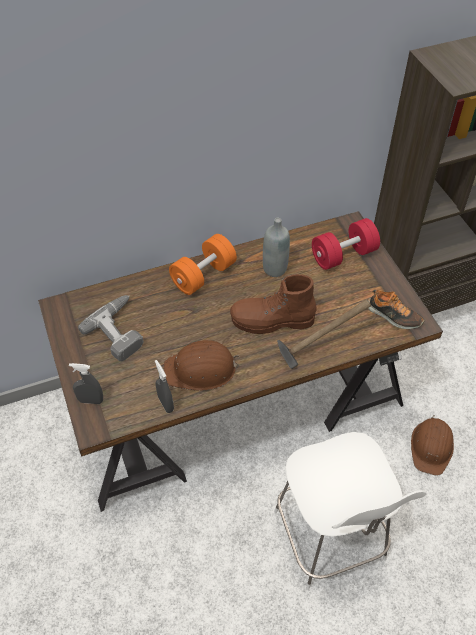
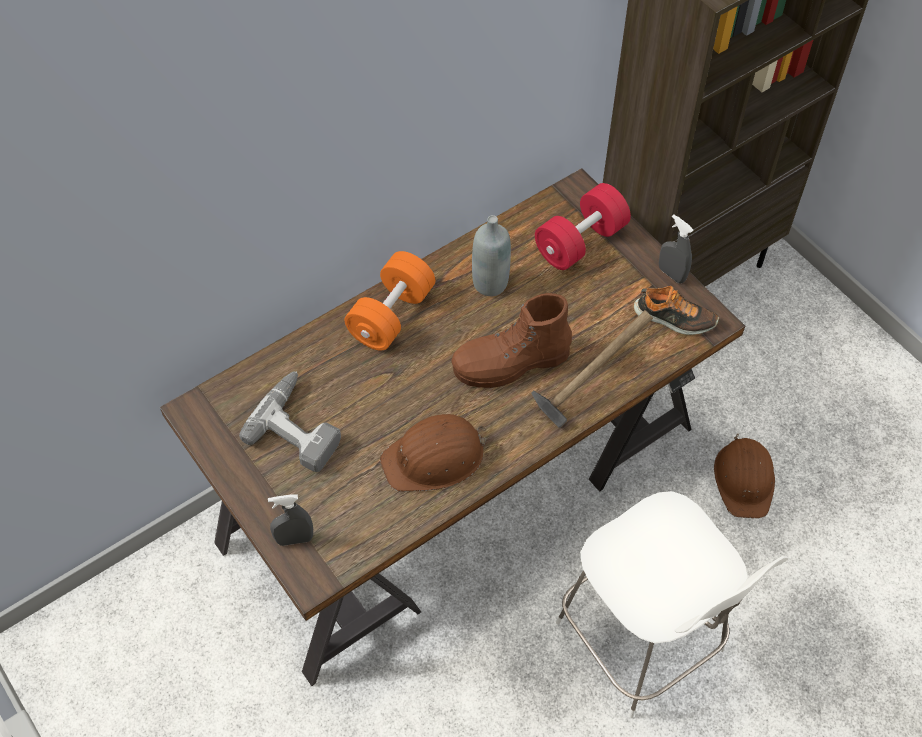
camera: 15 degrees left, 5 degrees up
(165, 404) = (402, 518): grey spray bottle -> grey spray bottle (671, 274)

